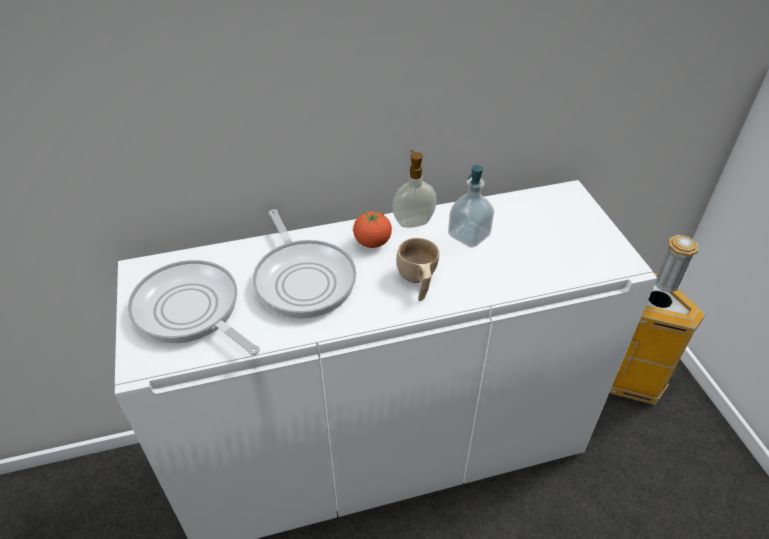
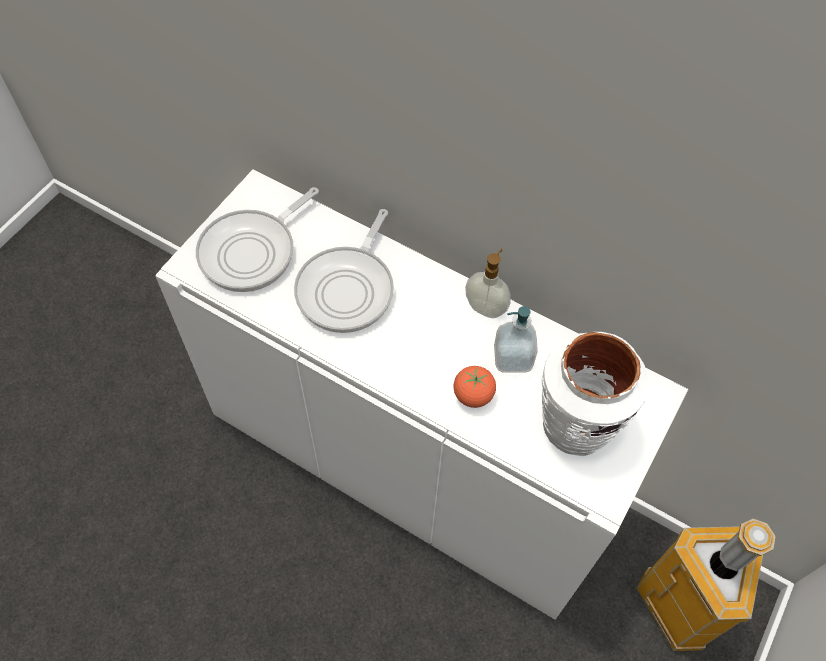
camera: 45 degrees right, 15 degrees up
(191, 311) = (252, 251): frying pan -> frying pan turned 135 degrees counterclockwise
(372, 242) = (432, 299): tomato -> tomato (473, 395)
(417, 281) = (421, 362): beige cup -> none
(554, 241) = (575, 425): none -> white vase

